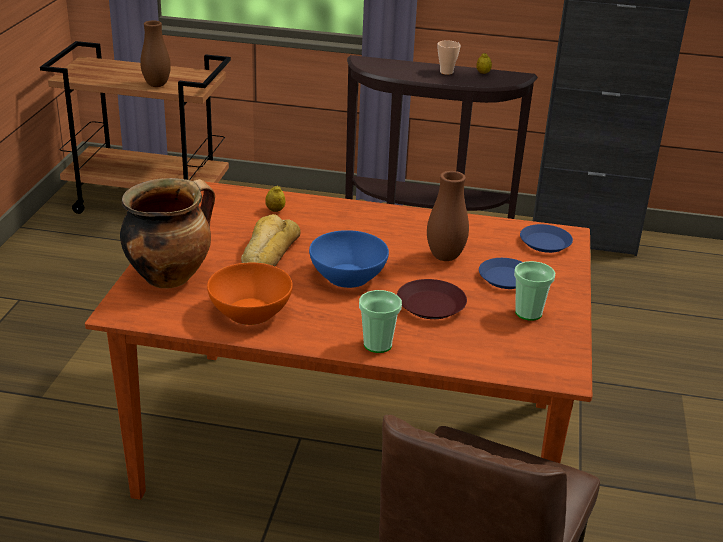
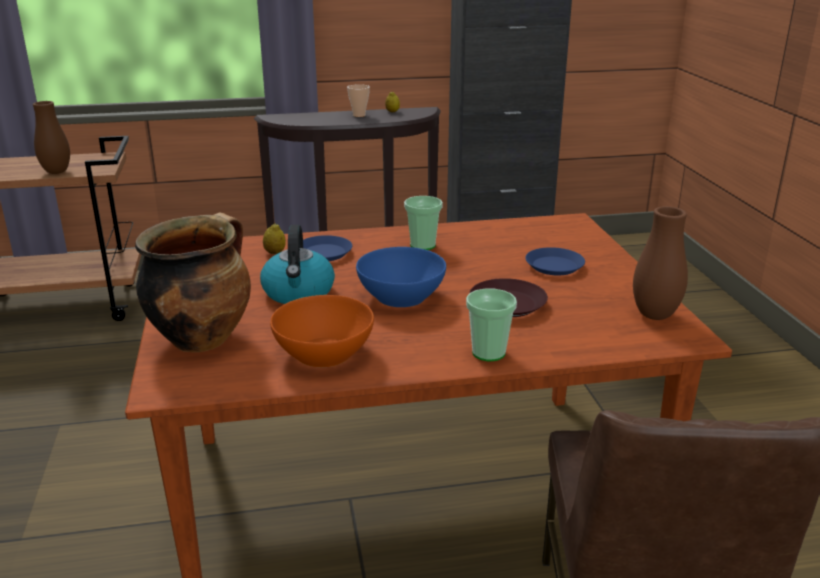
camera: 20 degrees left, 5 degrees down
(268, 254) = (299, 293): bread -> kettle
(445, 257) = (481, 260): brown vase -> brown vase (654, 315)
(528, 313) = (604, 291): cup -> cup (423, 245)
(545, 243) = (560, 231): blue plate -> blue plate (324, 253)

